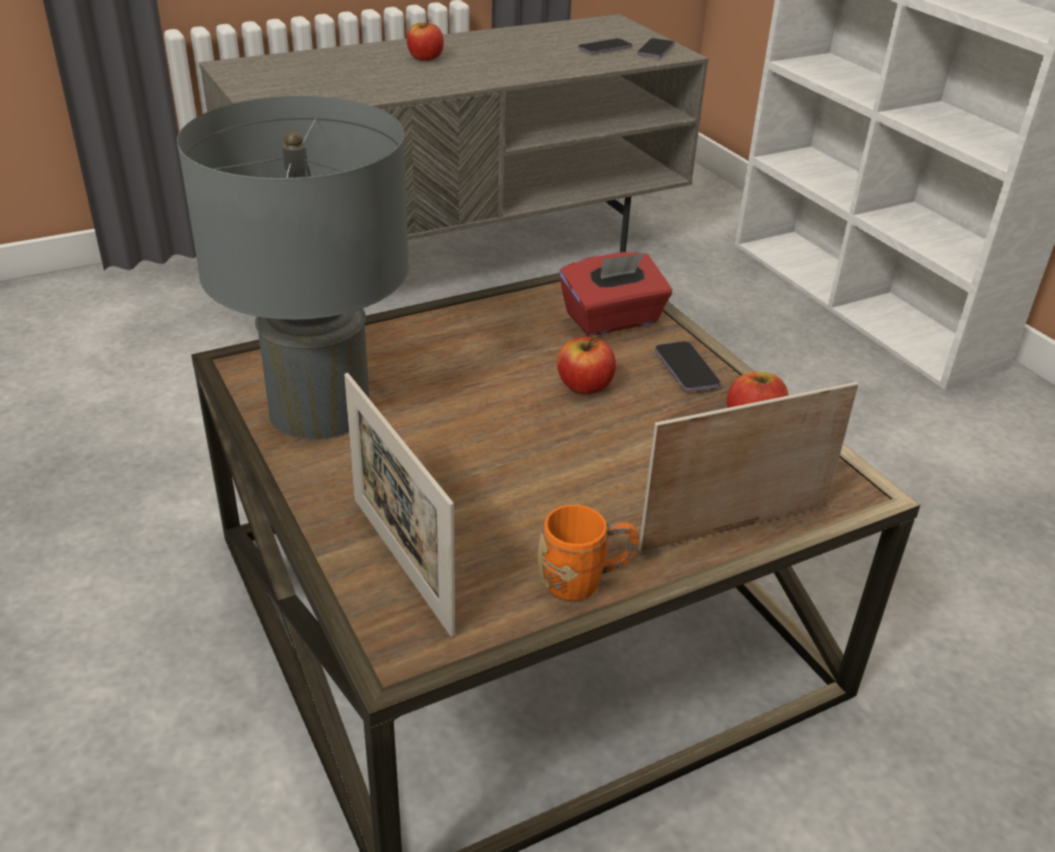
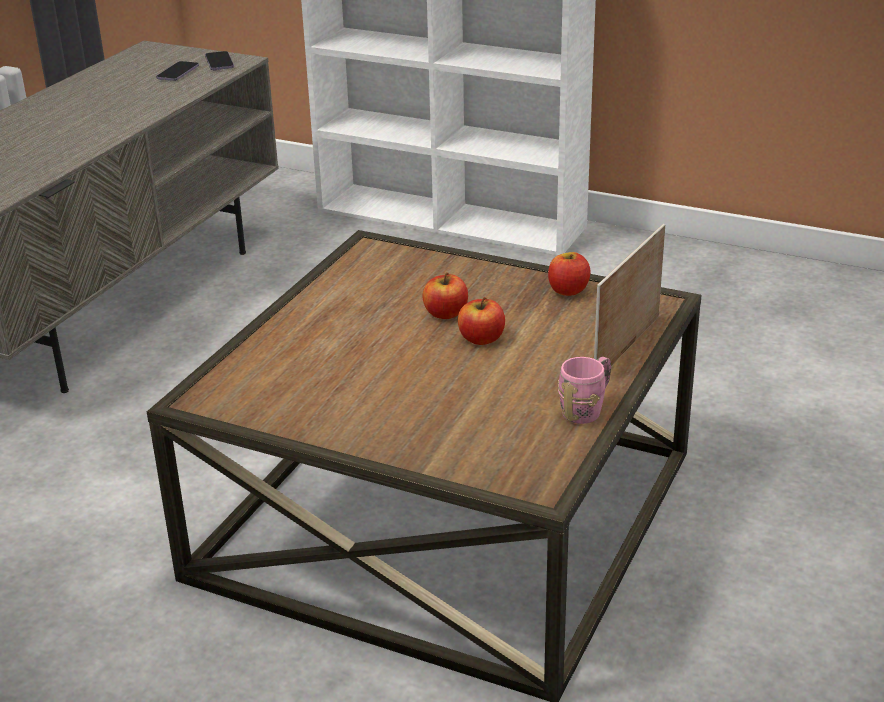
camera: 35 degrees left, 5 degrees down
(320, 409) = (297, 400): grey table lamp -> none
(401, 563) = (475, 451): picture frame -> none
(425, 58) = (40, 125): apple -> apple (481, 339)
(585, 580) = (586, 409): orange mug -> pink mug
(612, 320) = (409, 268): red tissue box -> none
(686, 369) = (493, 278): phone -> none

